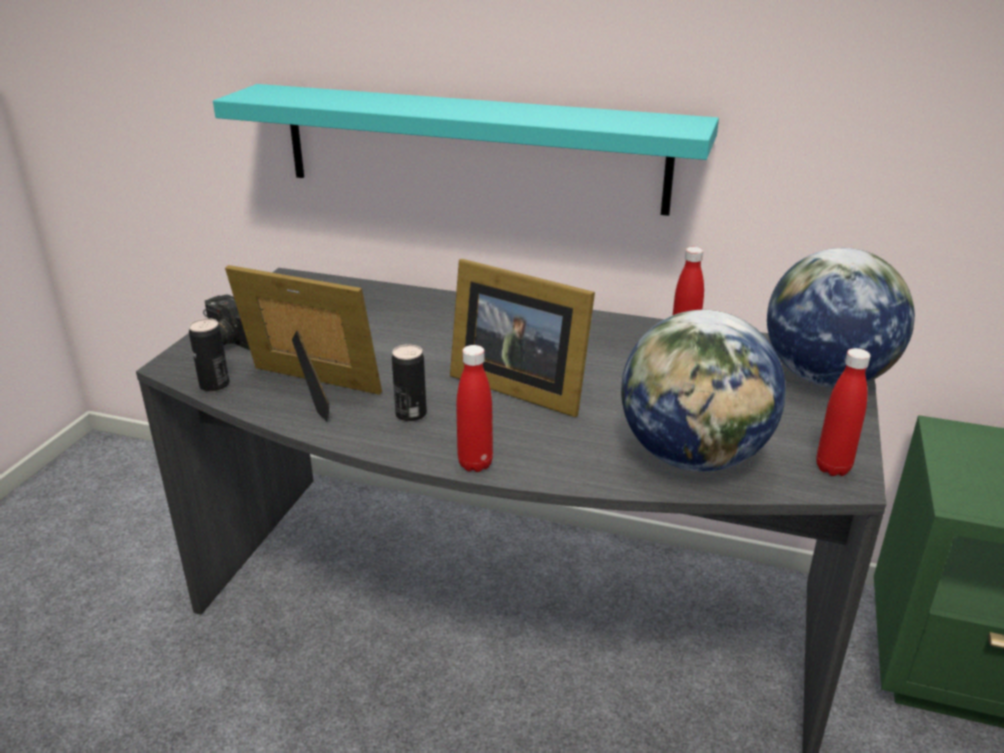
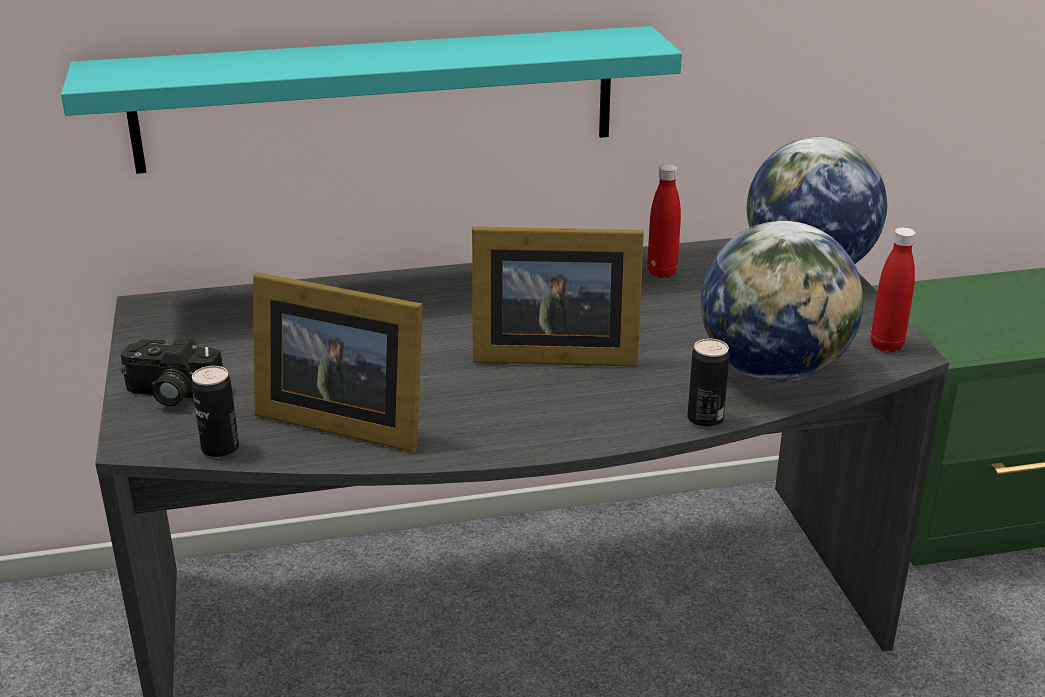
camera: 30 degrees left, 0 degrees up
(311, 389) = (340, 419): picture frame -> picture frame turned 150 degrees counterclockwise
(411, 414) = (478, 412): can -> can (705, 419)
(475, 464) = (595, 437): red bottle -> none

